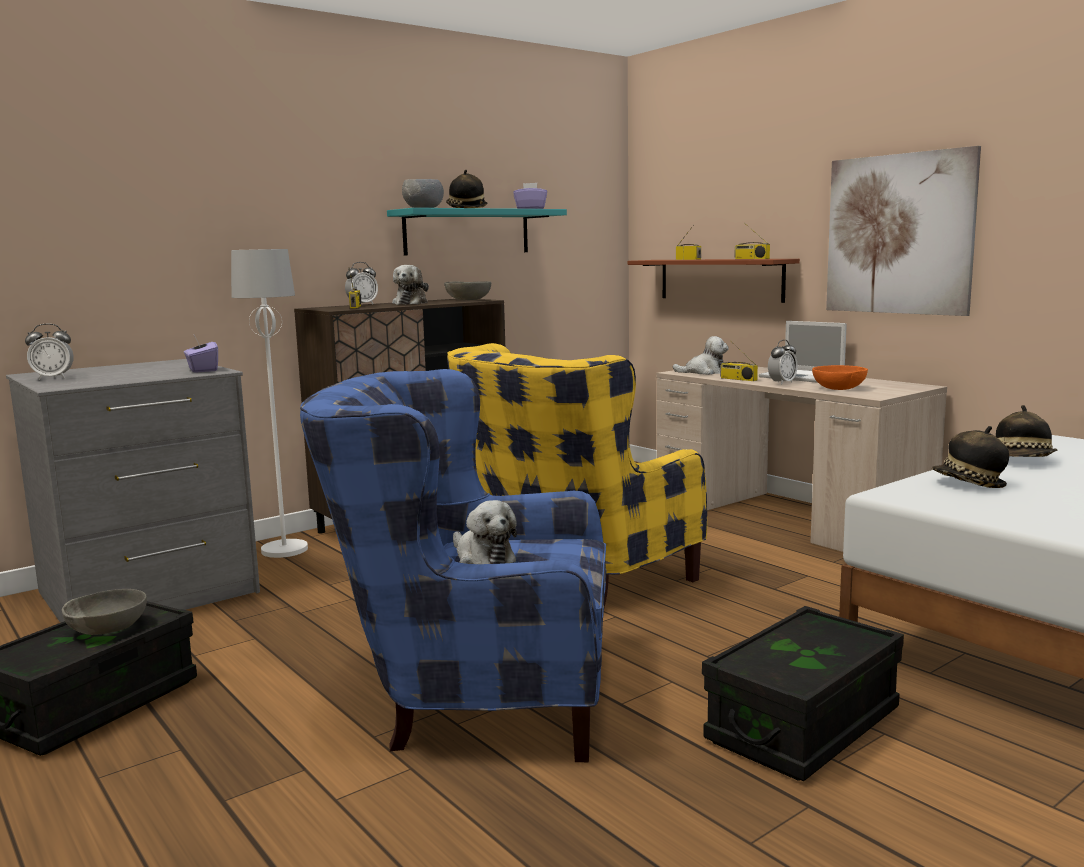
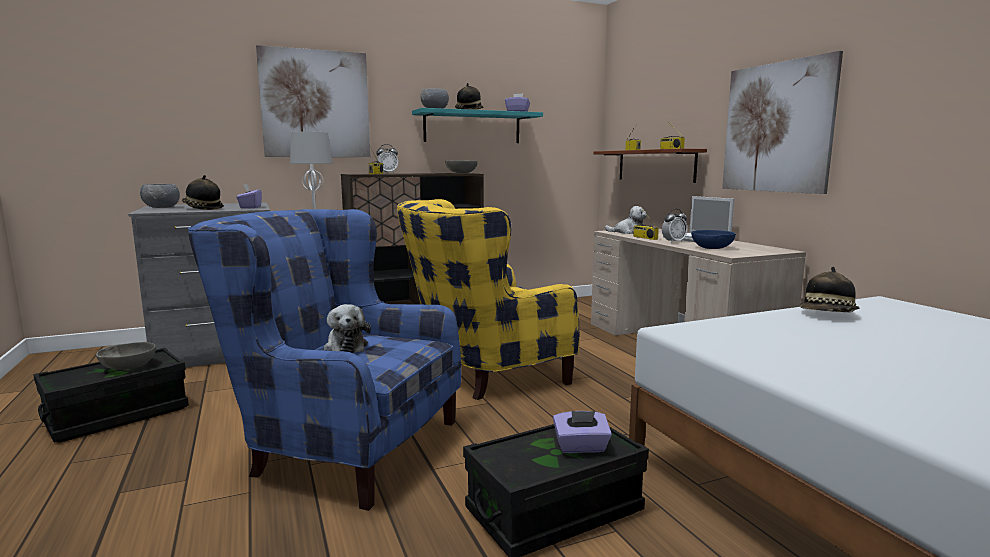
camera: 15 degrees right, 0 degrees up
(53, 378) = (161, 207): alarm clock -> grey bowl
(253, 205) = (315, 104): none -> picture
(411, 303) = (418, 173): plush toy -> none
(832, 643) = (581, 447): none -> purple tissue box
(838, 388) = (711, 248): orange bowl -> blue bowl
(969, 484) = (753, 328): hat -> hat (202, 209)

